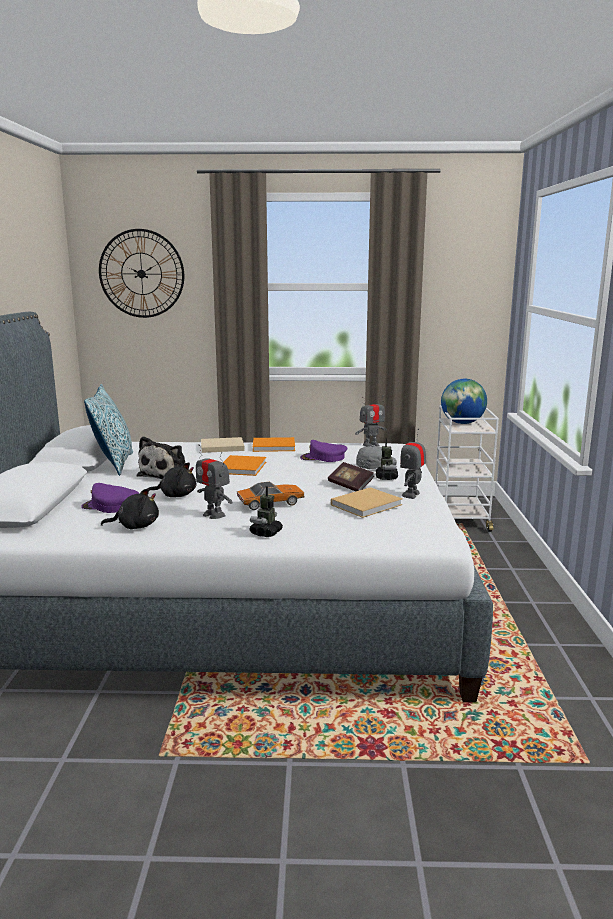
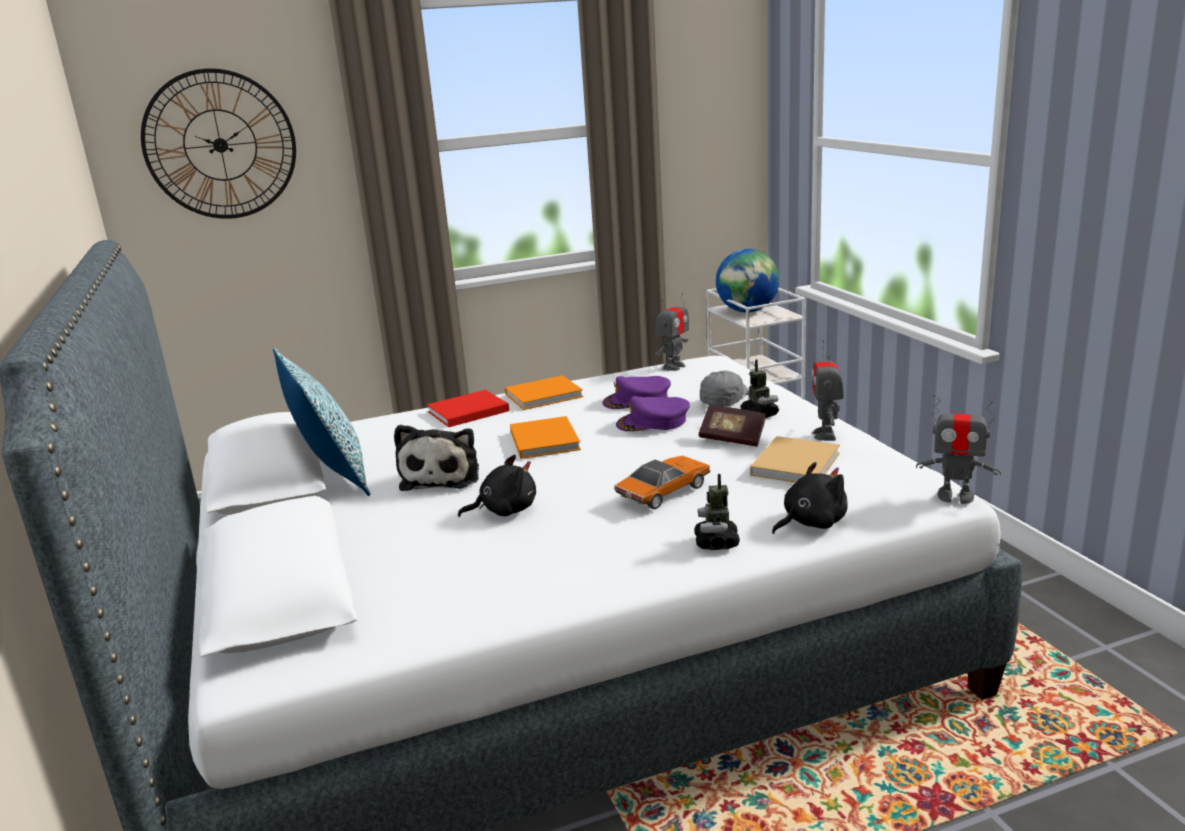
camera: 20 degrees left, 5 degrees up
(110, 506) = (424, 554): purple cap -> purple cap (653, 422)
(135, 526) = (511, 581): black plush toy -> black plush toy (810, 523)
(214, 515) = (605, 530): toy robot -> toy robot (955, 496)
(220, 447) = (466, 412): beige book -> red book

